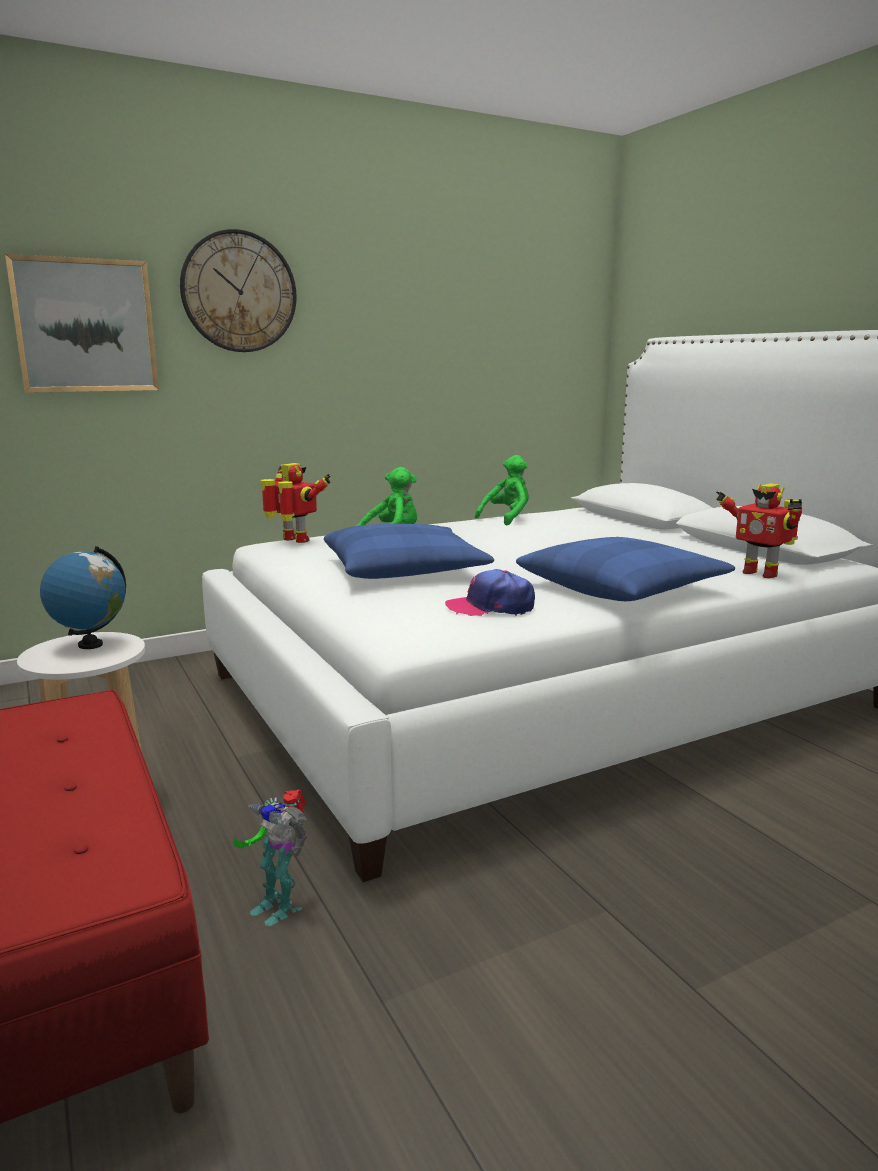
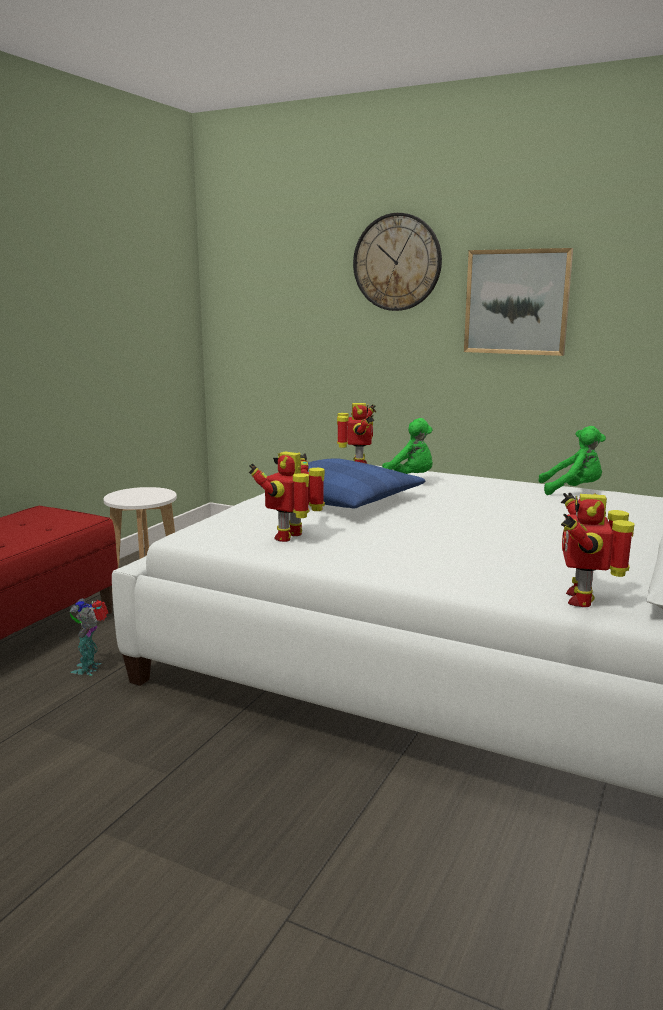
camera: 55 degrees right, 0 degrees up
(85, 326) = (294, 291): picture -> picture (517, 302)
(90, 645) = (149, 494): globe -> none
(491, 607) = (292, 537): cap -> toy robot
(621, 588) = (416, 560): blue pillow -> none

